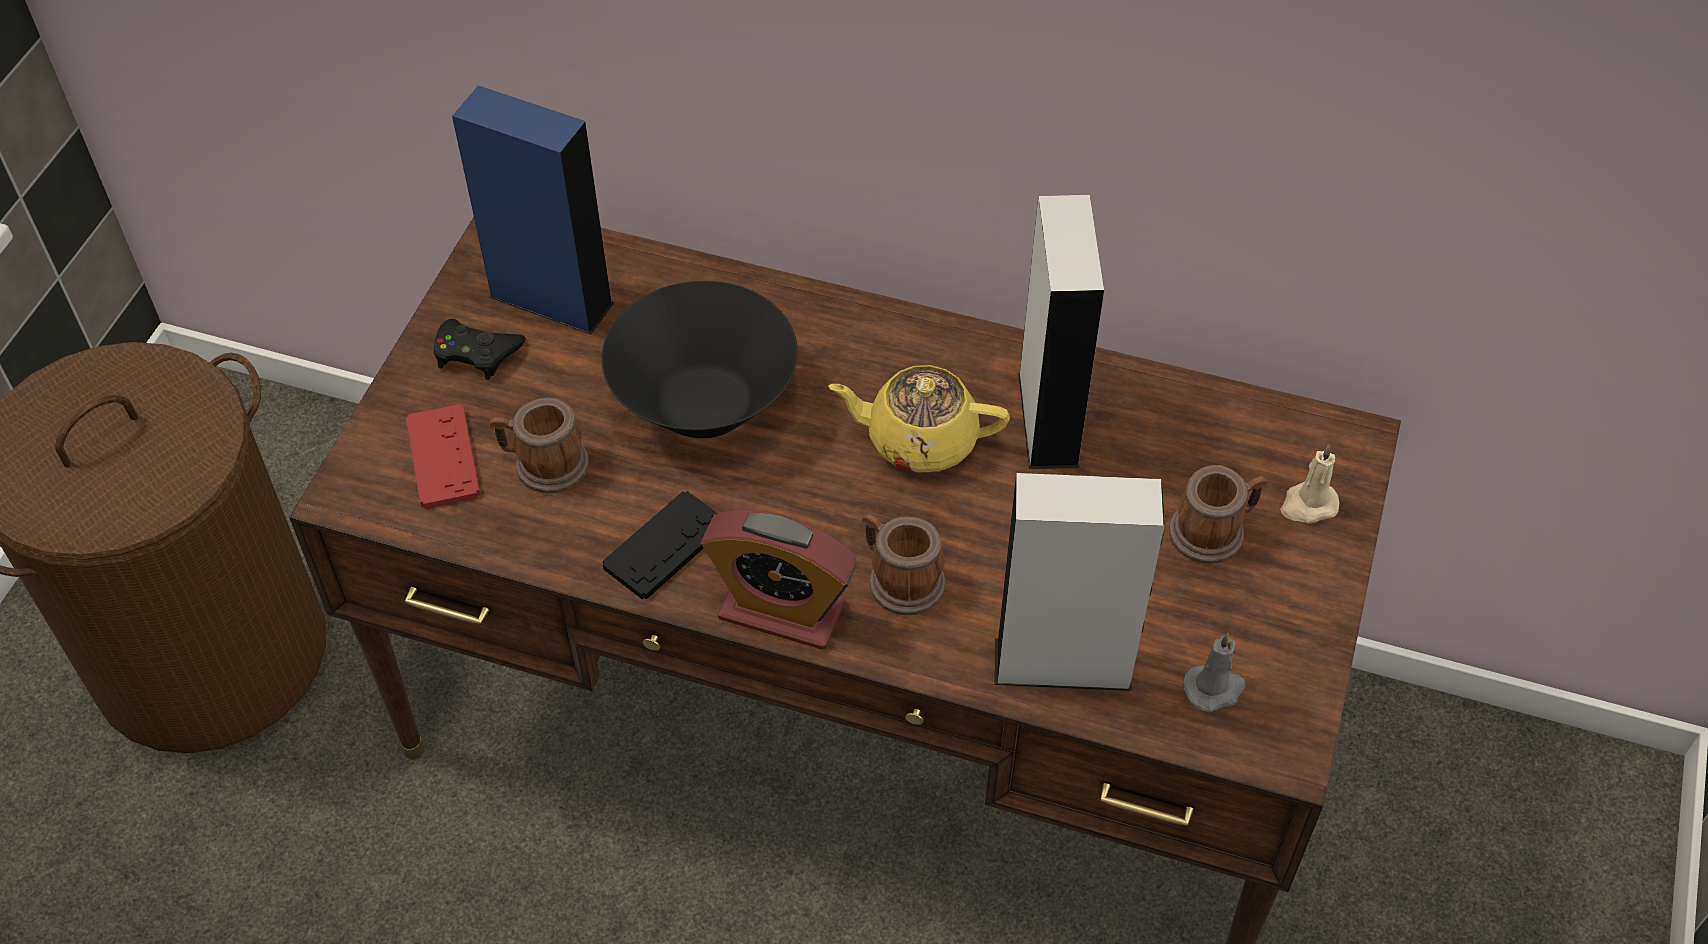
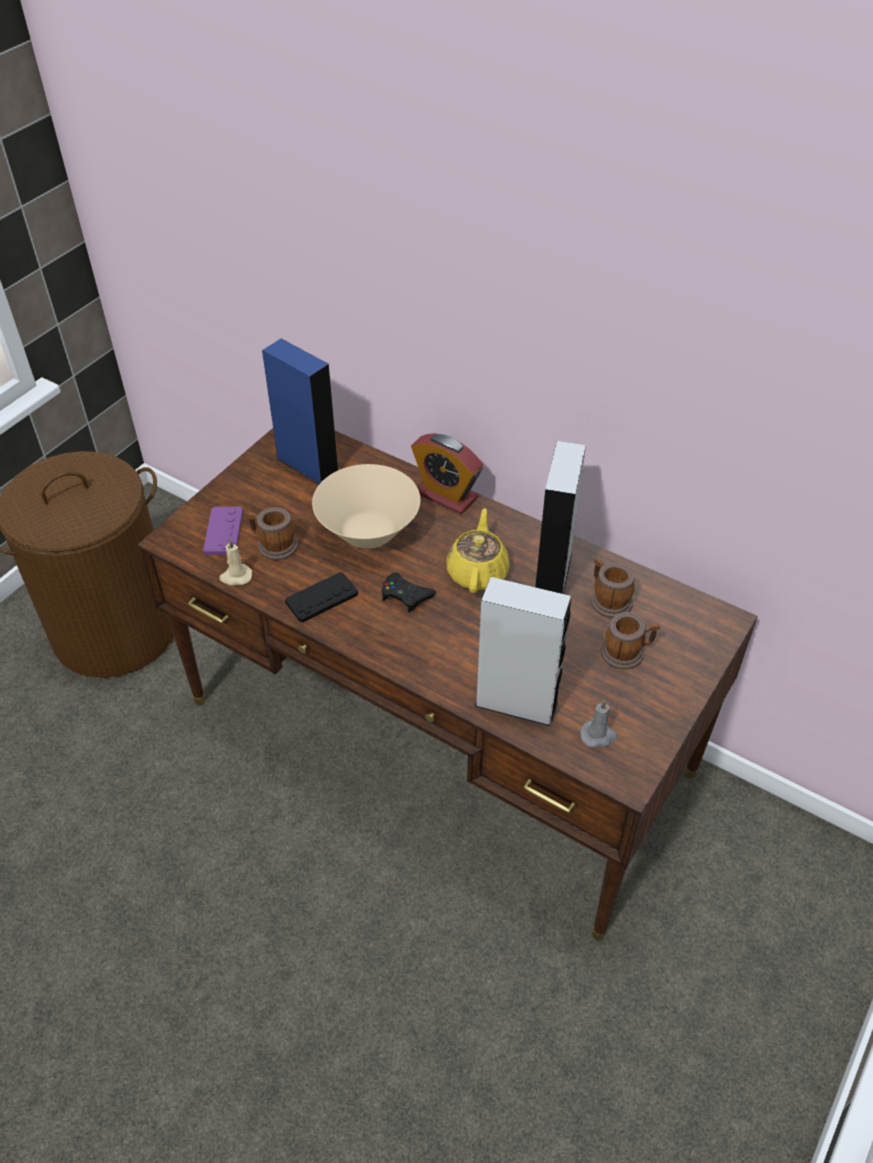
camera: 15 degrees right, 5 degrees down
(443, 458) = (224, 532): red game controller -> purple game controller
(476, 353) = (259, 484): black game controller -> black game controller (406, 595)
(705, 404) = (368, 532): black bowl -> beige bowl
(781, 610) = (371, 643): alarm clock -> alarm clock (446, 495)
(899, 579) = (441, 641): mug -> mug (607, 599)
(919, 439) = (477, 572): yellow teapot -> yellow teapot turned 75 degrees clockwise
(1308, 505) = (687, 650): beige candle -> beige candle (235, 576)

